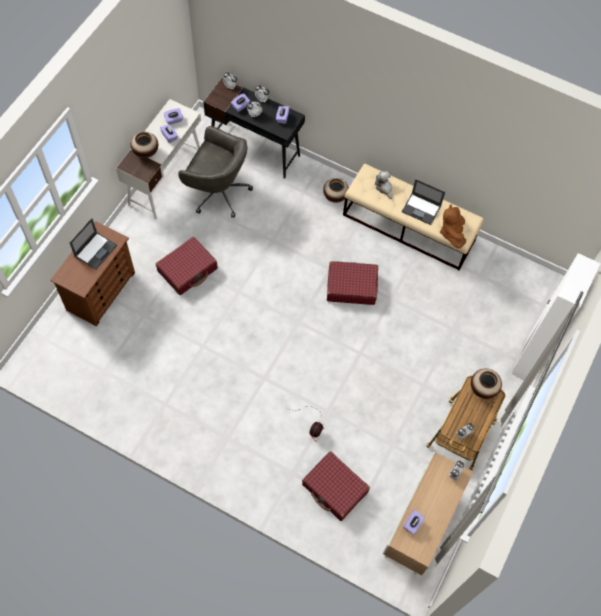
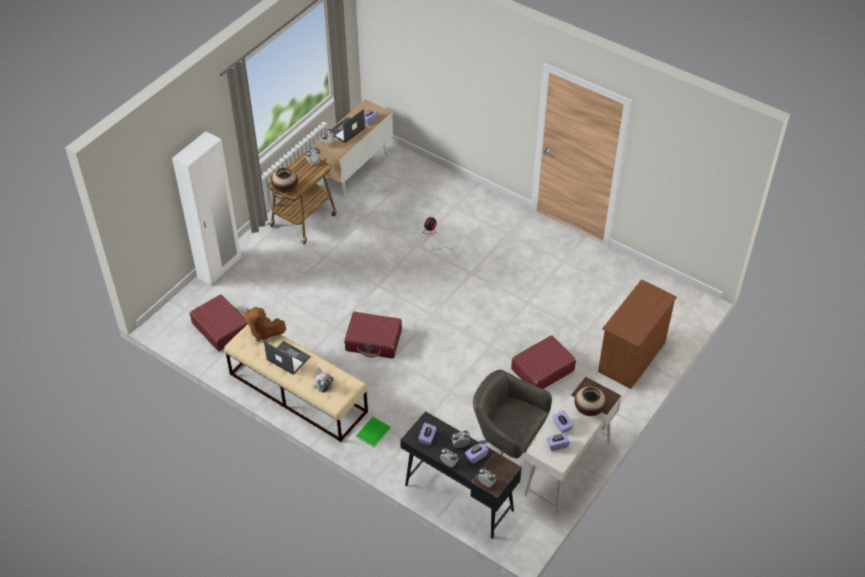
camera: 170 degrees left, 15 degrees down
(96, 250) = (634, 318): laptop -> laptop (346, 130)
(335, 196) = (372, 433): vase -> green book
(335, 489) = (420, 195): red suitcase -> red suitcase (221, 328)
(452, 233) = (263, 332): brown plush toy -> brown plush toy turned 105 degrees clockwise

